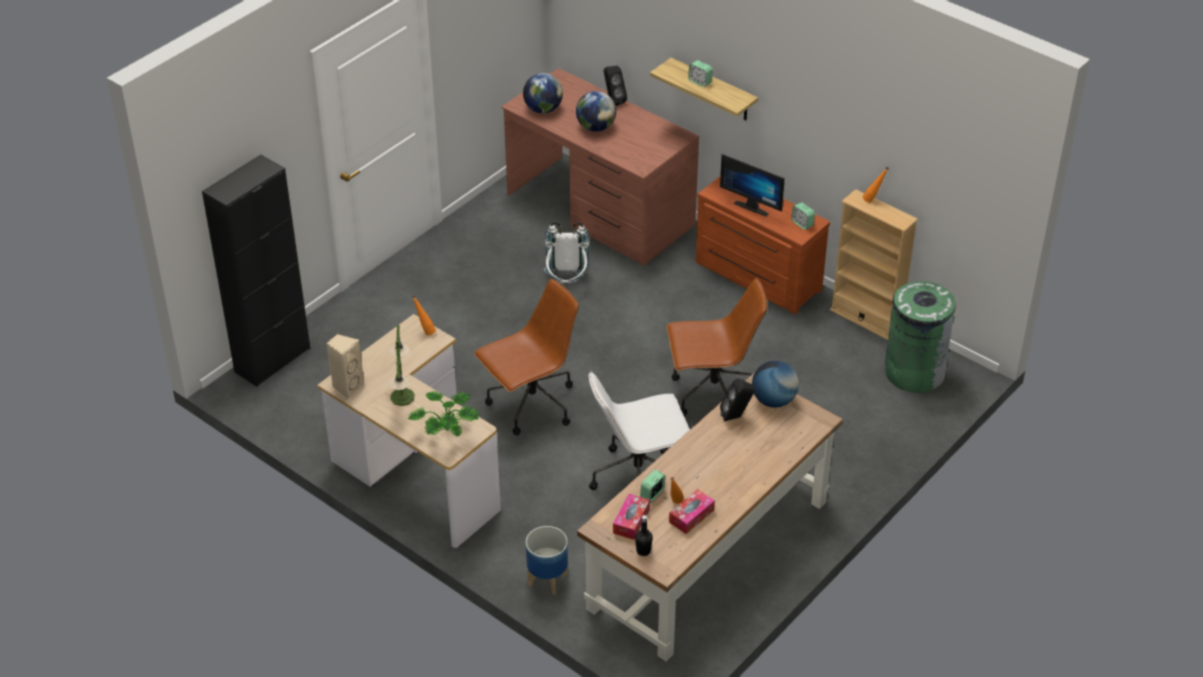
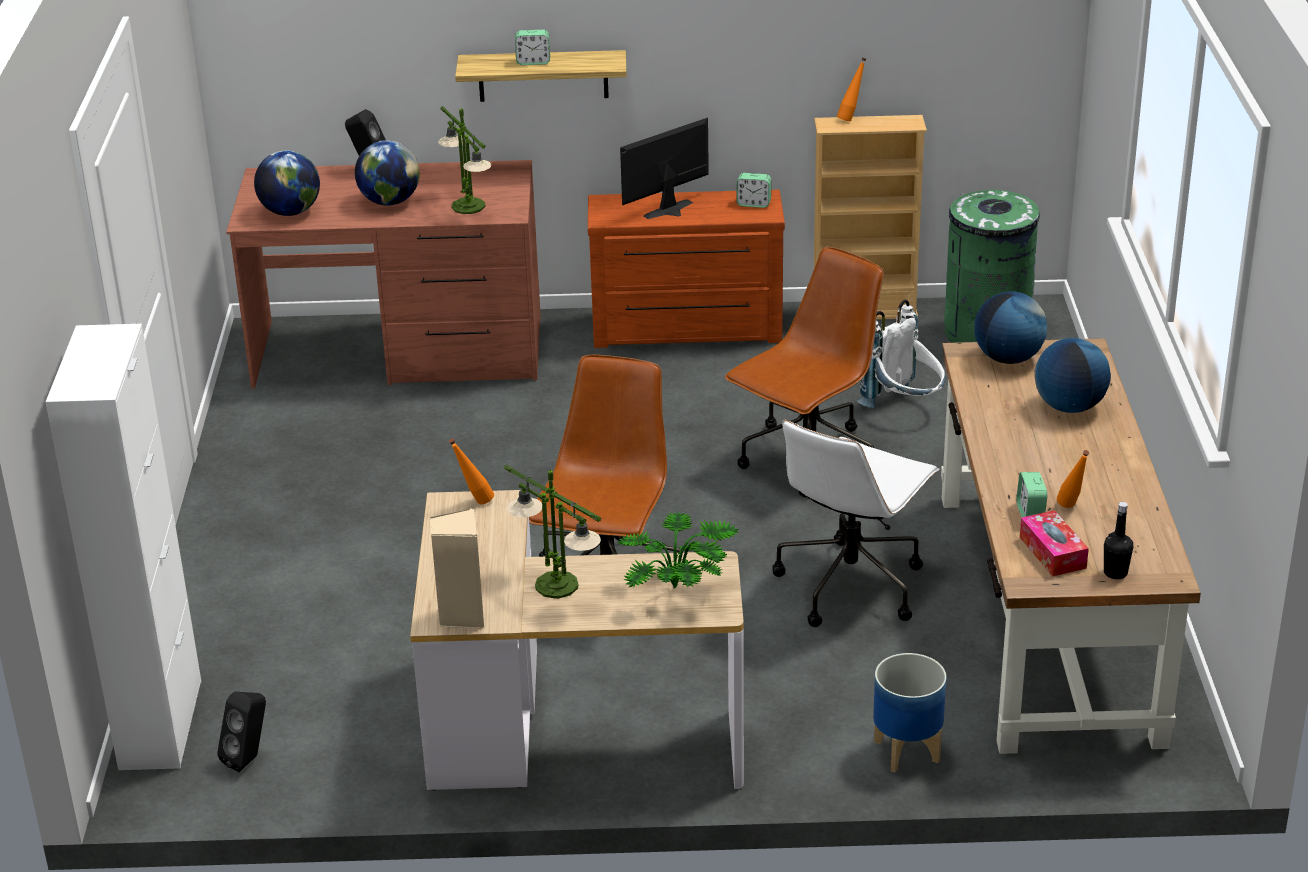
camera: 40 degrees left, 10 degrees down
(272, 360) = (161, 724): black cabinet -> white cabinet
(567, 283) = (466, 440): white backpack -> white backpack (904, 407)
(628, 151) = (468, 206): none -> table lamp
(691, 516) = (1108, 510): tissue box -> none
(736, 416) = (994, 393): black speaker -> black speaker (249, 759)
(753, 206) = (672, 211): monitor -> monitor turned 150 degrees clockwise
(761, 448) = (1069, 407): none -> globe

